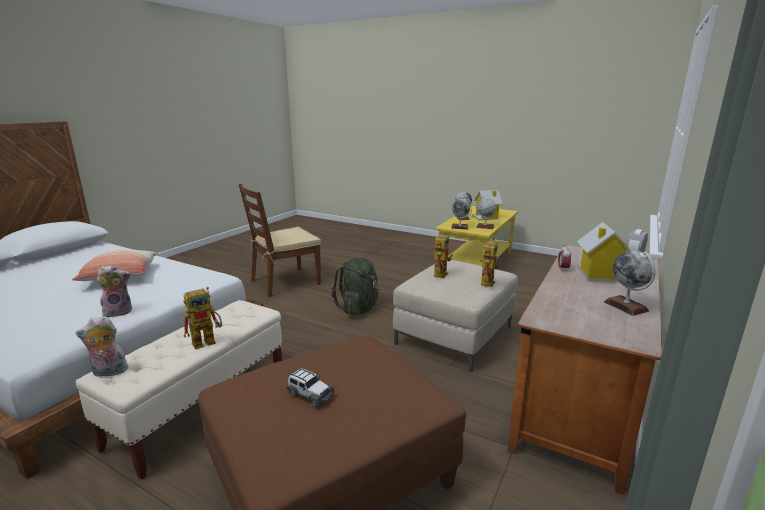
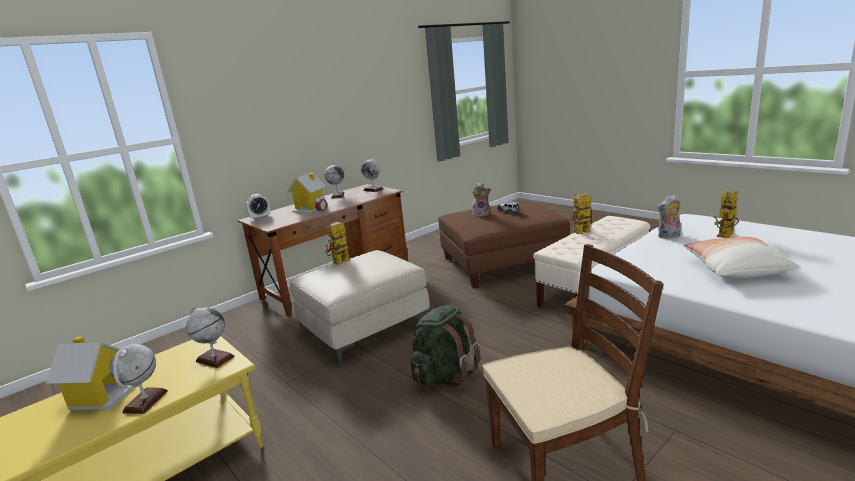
camera: 160 degrees left, 0 degrees up
(108, 372) = (629, 221): plush toy -> plush toy (481, 214)
(440, 273) = (368, 272): toy robot -> toy robot (726, 237)
(485, 227) = (174, 356): globe -> globe (373, 190)

